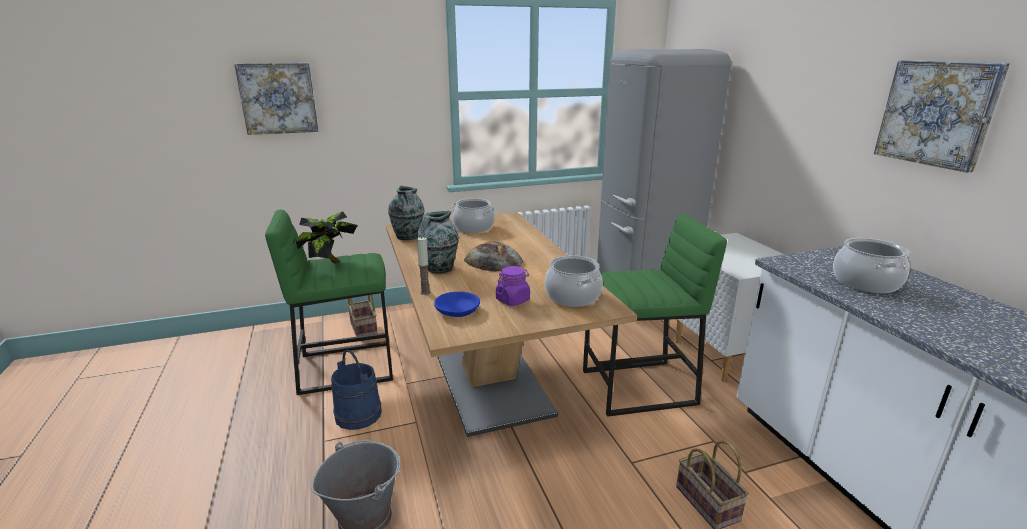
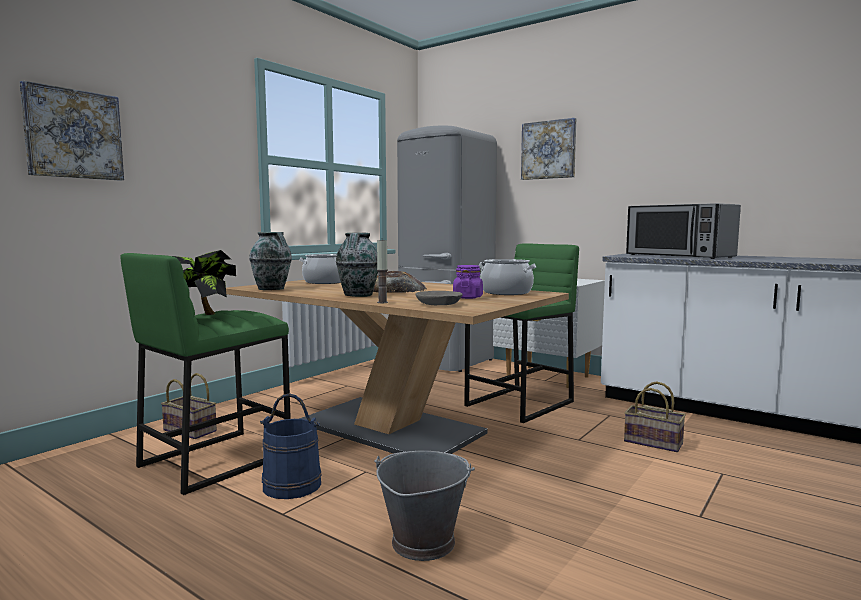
camera: 35 degrees left, 15 degrees down
(457, 311) = (439, 304): blue bowl -> grey bowl
(866, 283) = (679, 256): cooking pot -> microwave
(937, 113) = (671, 151): picture -> picture (548, 150)

